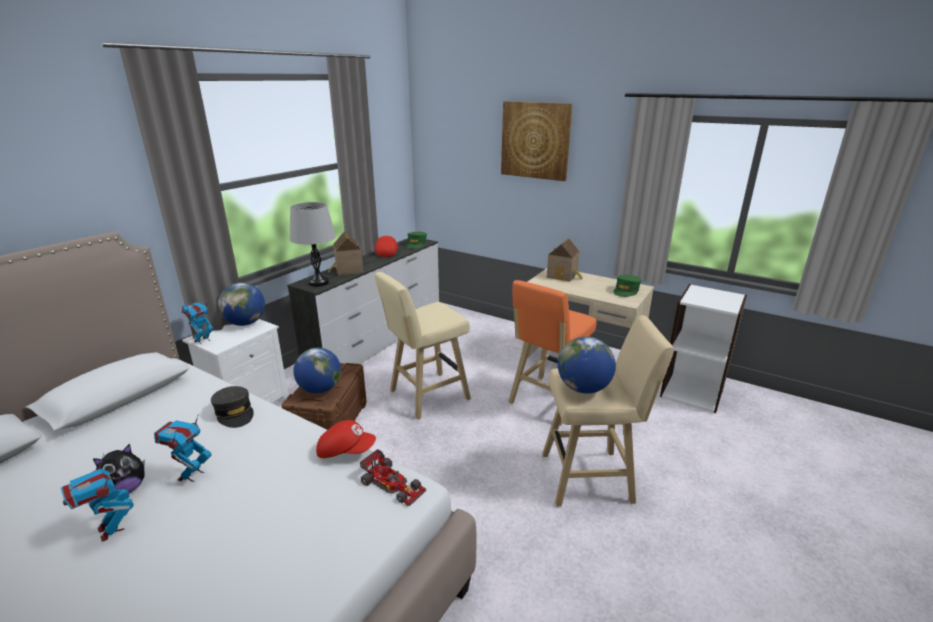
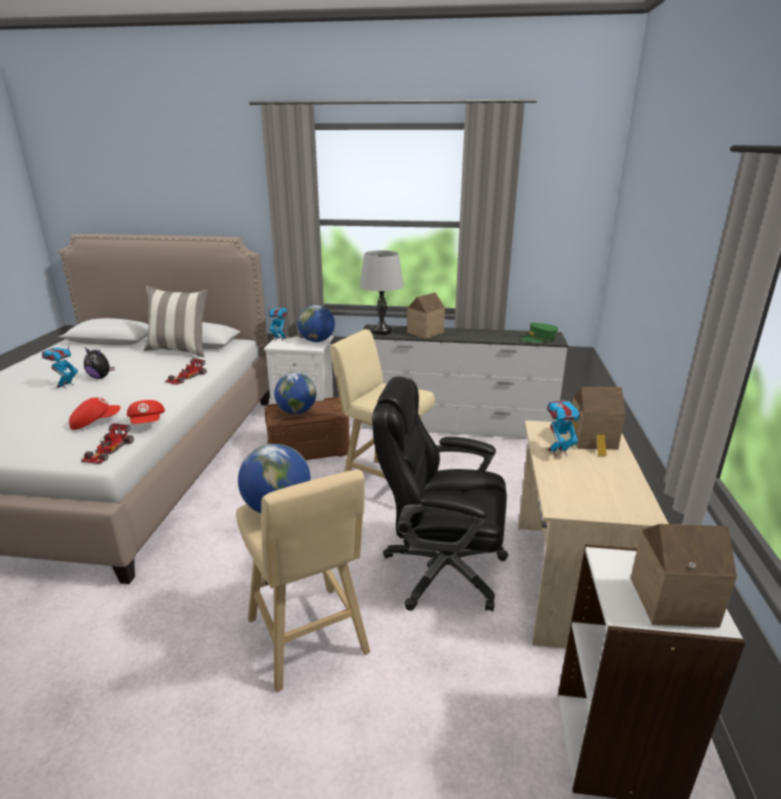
camera: 65 degrees right, 0 degrees up
(126, 411) = (180, 351): none -> pillow
(191, 475) = (115, 387): toy robot -> toy robot (558, 452)
(235, 413) = (186, 377): grey cap -> toy car
(386, 252) = (492, 334): red cap -> red cap (95, 422)
(535, 140) = (675, 225): picture -> none
(547, 401) = (441, 569): orange stool -> black office chair
(626, 291) = (606, 500): green cap -> none
(720, 297) = (670, 598): none -> toy house

